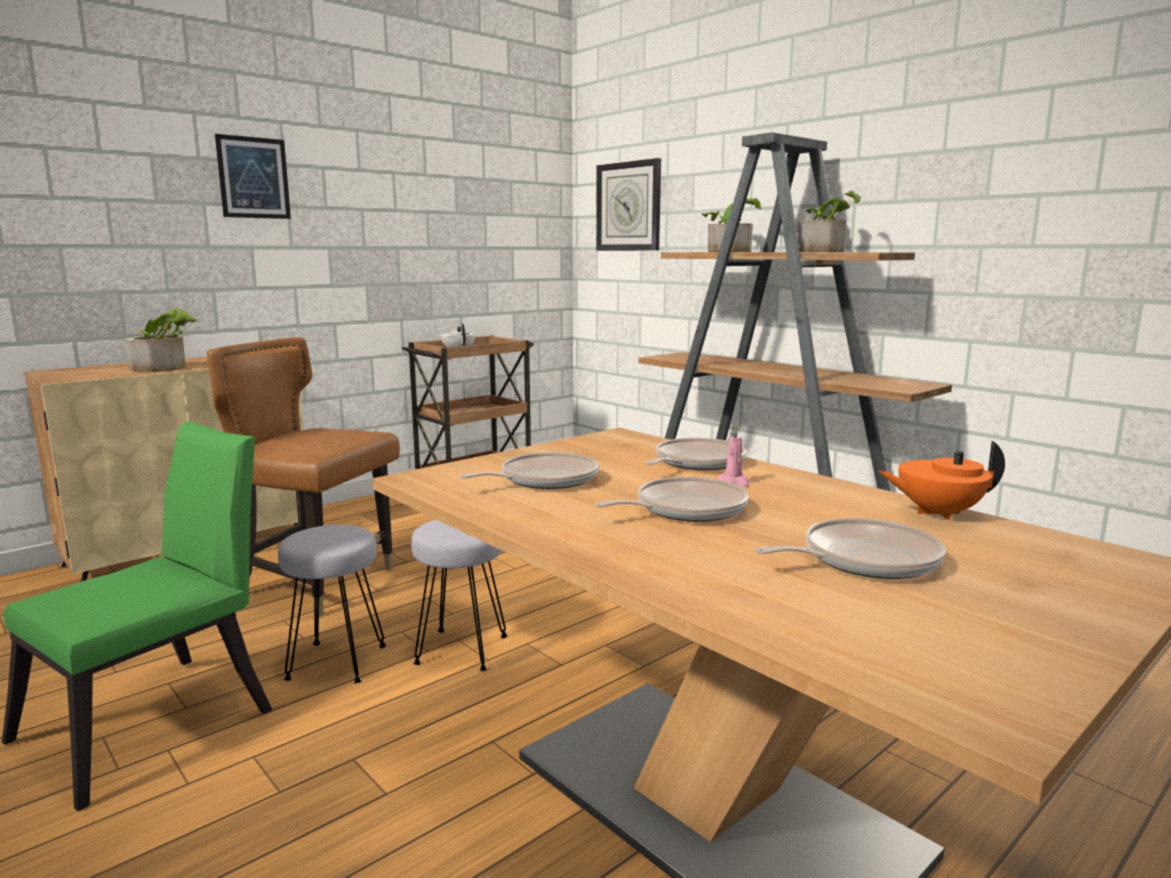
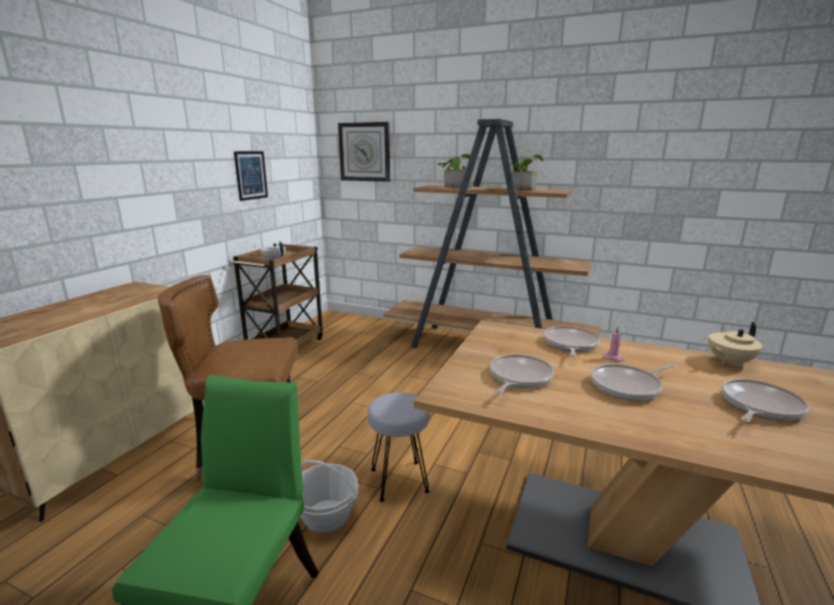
camera: 25 degrees left, 5 degrees up
(166, 367) = (81, 312): potted plant -> none
(253, 178) = (112, 140): picture -> picture (251, 175)
(337, 661) = (326, 516): grey stool -> basket
(685, 509) = (628, 386): frying pan -> frying pan turned 150 degrees counterclockwise
(937, 513) = (728, 362): orange teapot -> beige teapot

